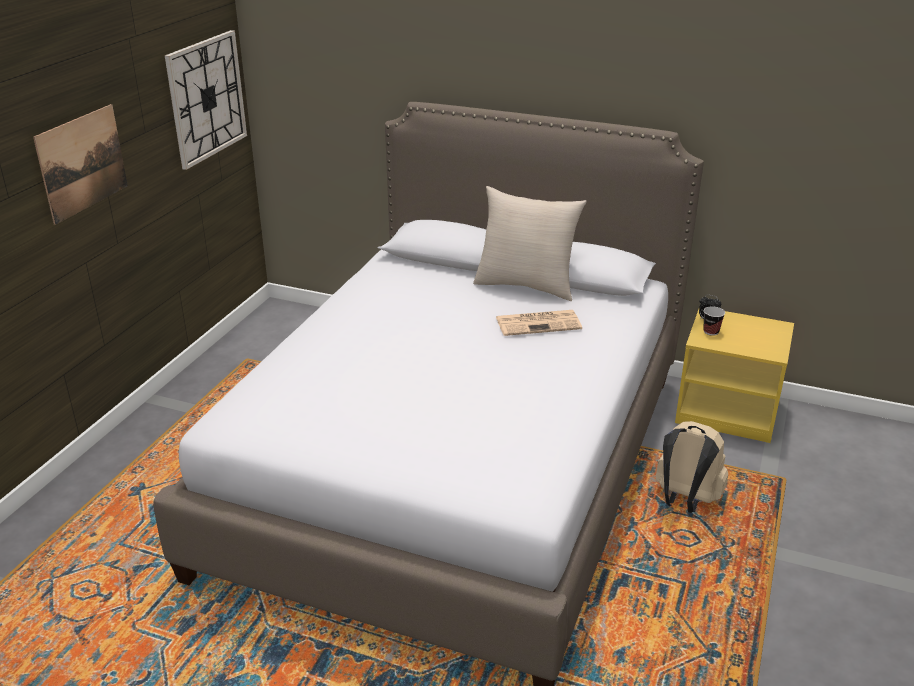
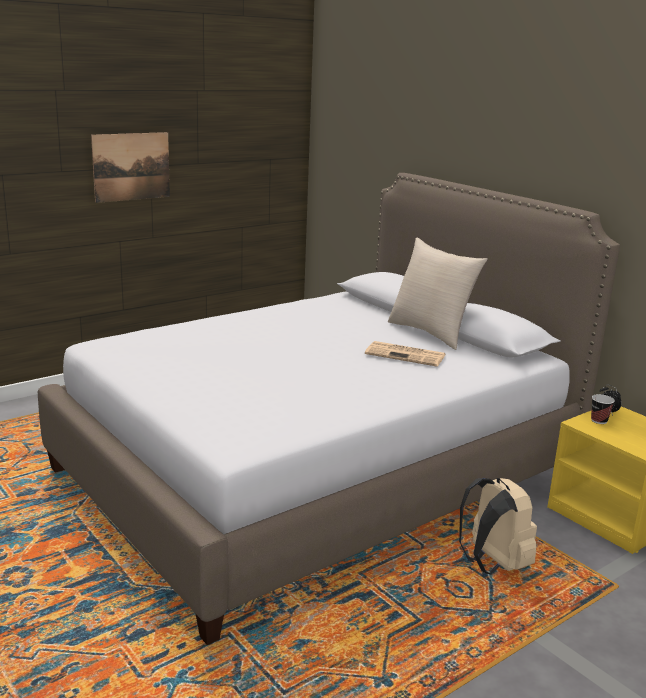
camera: 30 degrees right, 10 degrees down
(206, 98) = (264, 155): wall clock -> none

